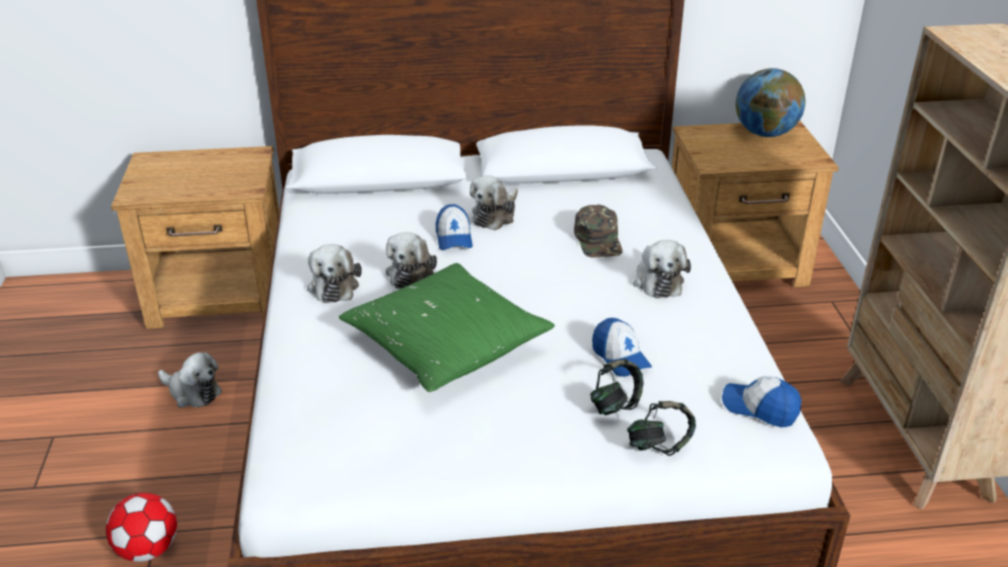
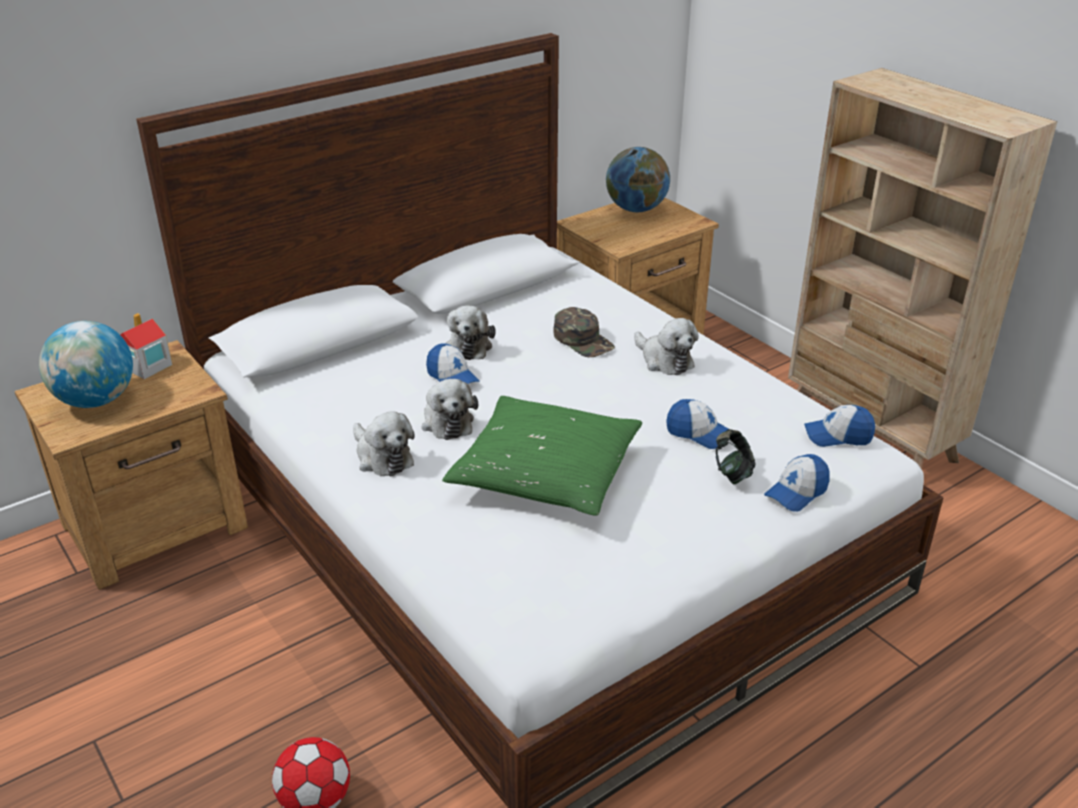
camera: 30 degrees left, 0 degrees up
(175, 175) = (96, 400): none -> globe
(192, 392) = (217, 632): plush toy -> none
(231, 160) = (147, 366): none -> toy house
(659, 445) = (796, 492): headphones -> cap

